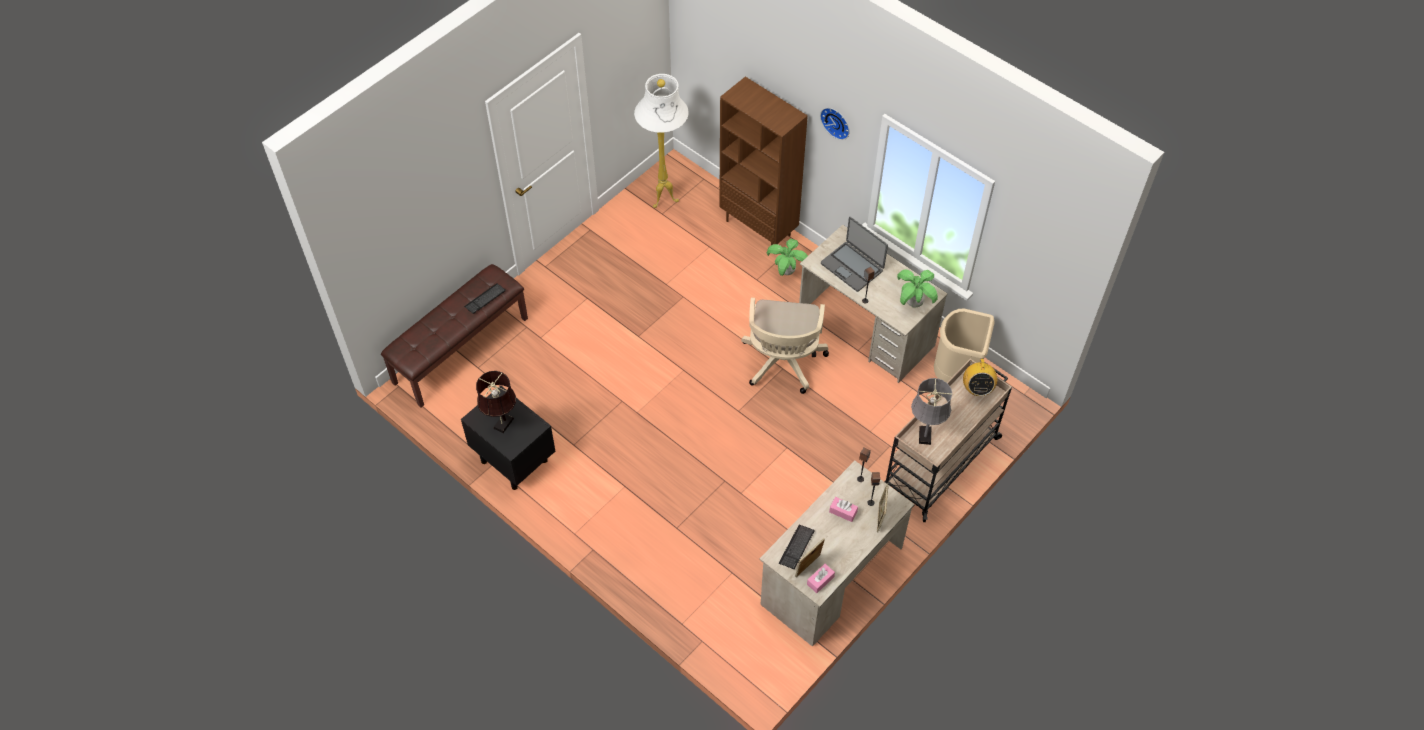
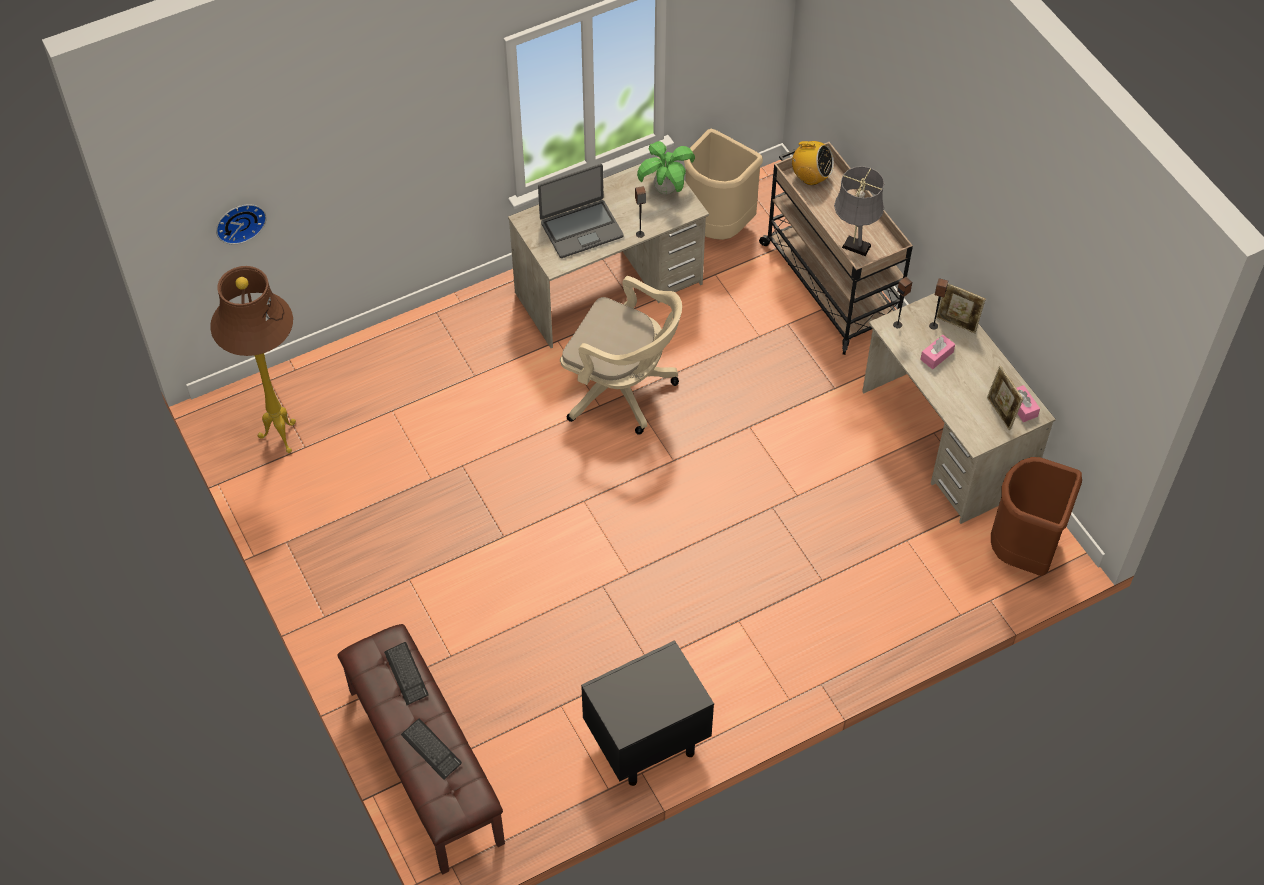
camera: 70 degrees left, 0 degrees up
(502, 425) = (650, 699): brown table lamp -> none
(665, 199) = (281, 436): white floor lamp -> brown floor lamp
(753, 653) = (1022, 551): none -> brown trash can
(759, 228) = (390, 345): brown bookcase -> none
(787, 271) = (477, 339): potted plant -> none
(796, 547) = (970, 416): keyboard -> keyboard (431, 749)
(836, 122) = (442, 111): wall clock -> wall clock (239, 221)

